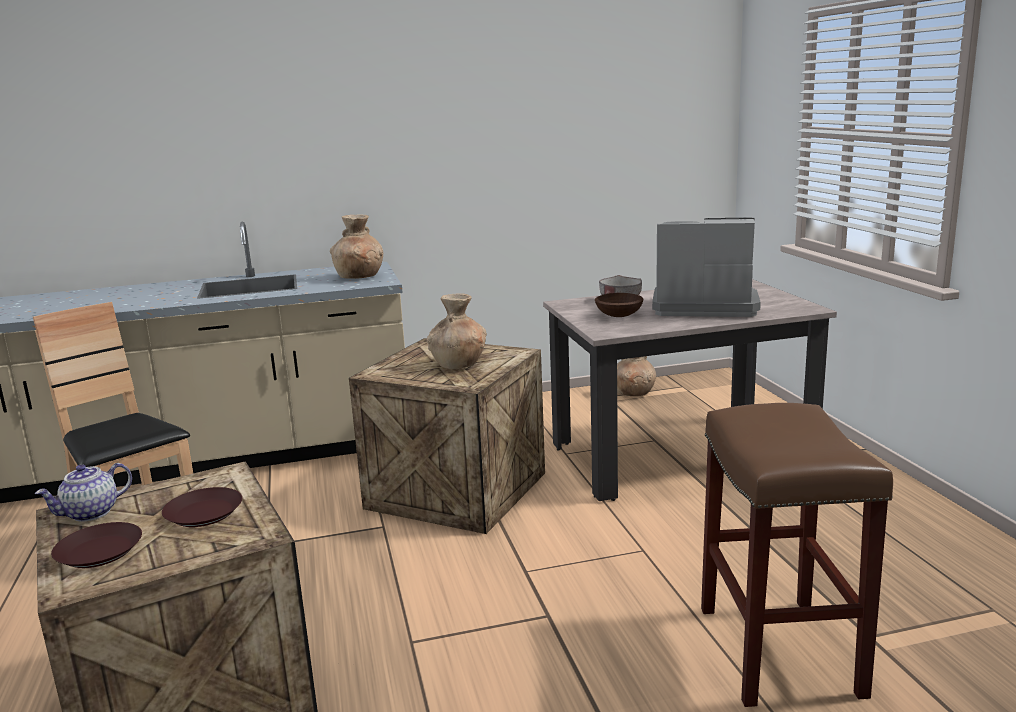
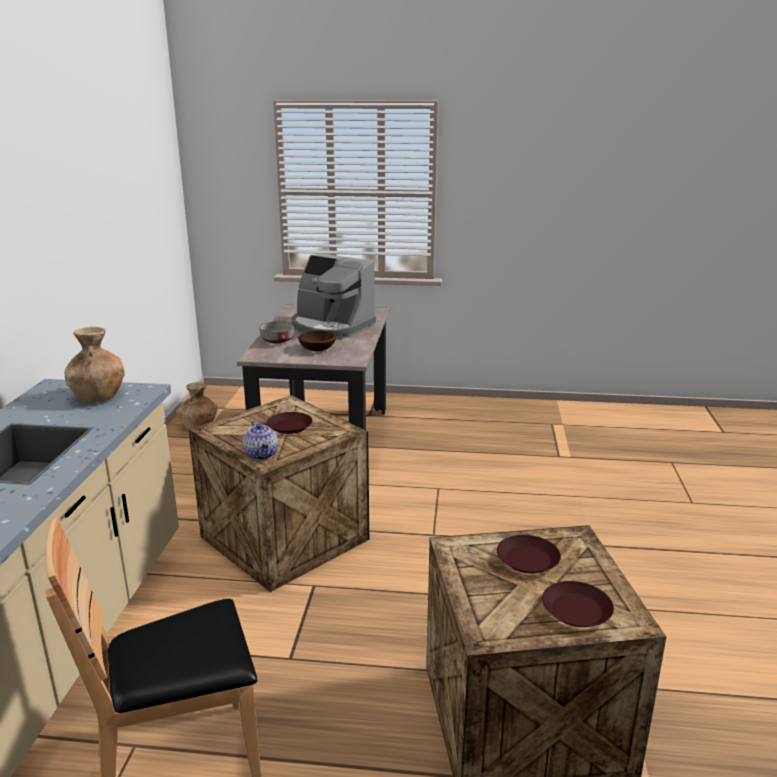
camera: 70 degrees left, 5 degrees up
(90, 513) = (496, 619): teapot -> teapot (262, 454)
(458, 364) = (289, 426): brown vase -> brown plate
(703, 306) = (331, 327): coffee machine -> coffee machine turned 90 degrees counterclockwise
(776, 649) = (558, 481): brown stool -> none

